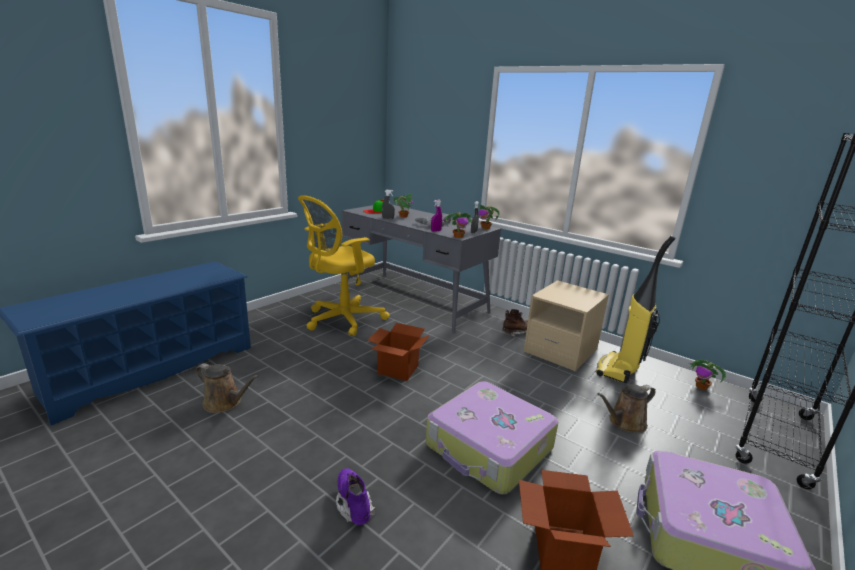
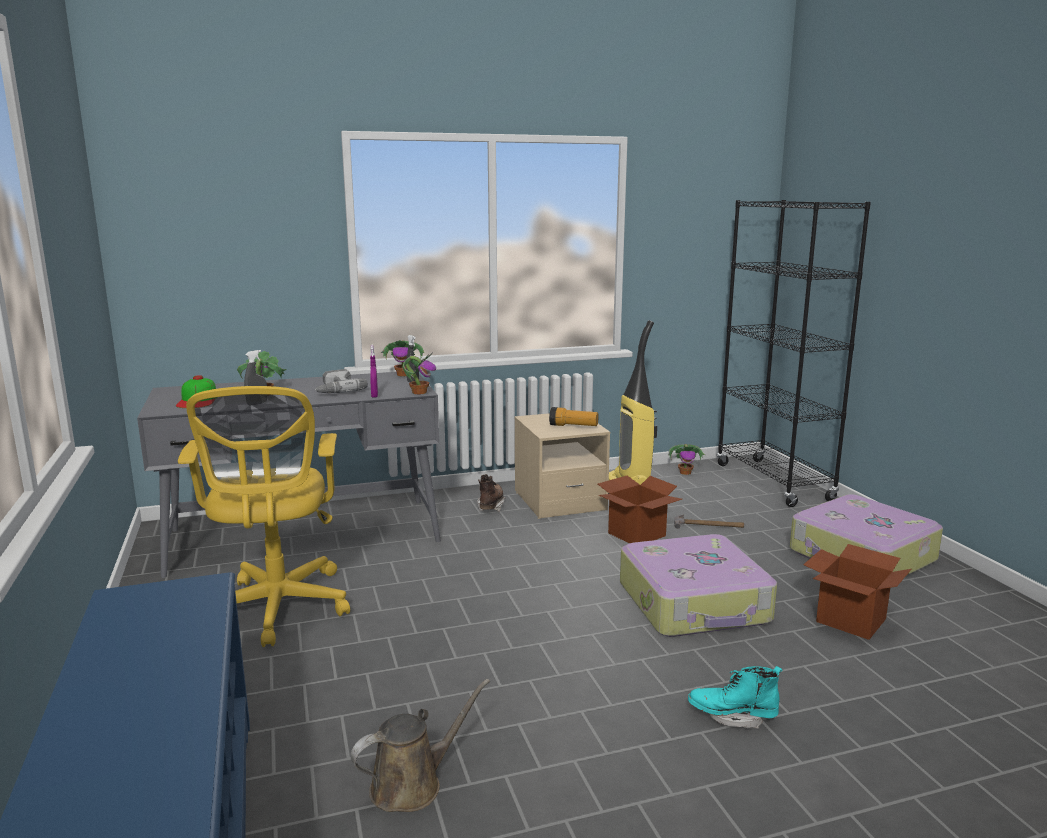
camera: 55 degrees left, 5 degrees down
(353, 504) = (732, 716): purple boot -> turquoise boot
(398, 369) = (486, 607): cardboard box -> cardboard box (636, 534)
(573, 299) = (573, 426): none -> flashlight
(624, 423) = (708, 525): brown watering can -> hammer

